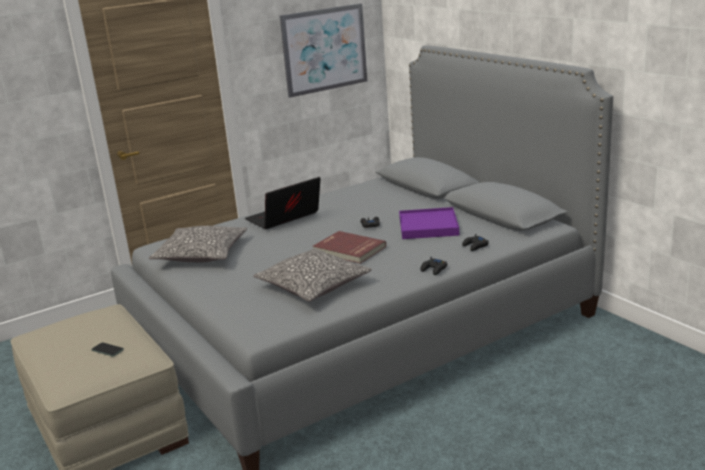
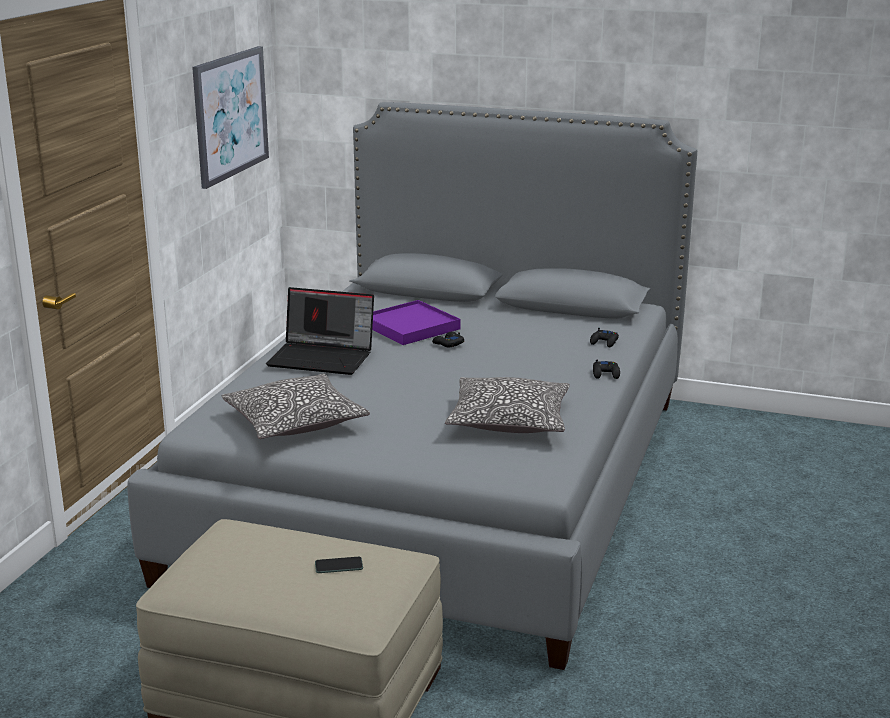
camera: 40 degrees left, 0 degrees up
(283, 218) = (323, 357): laptop -> laptop turned 90 degrees counterclockwise
(348, 250) = (477, 375): red book -> none
(428, 226) = (517, 332): purple tray -> purple tray (411, 326)

